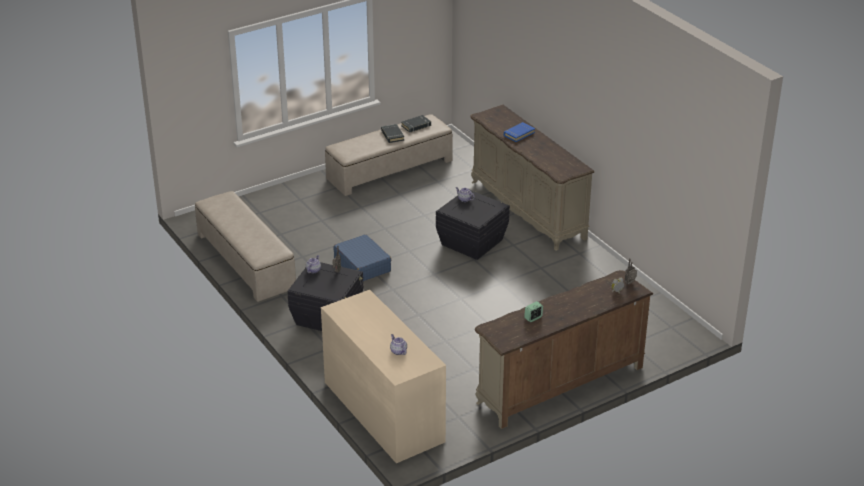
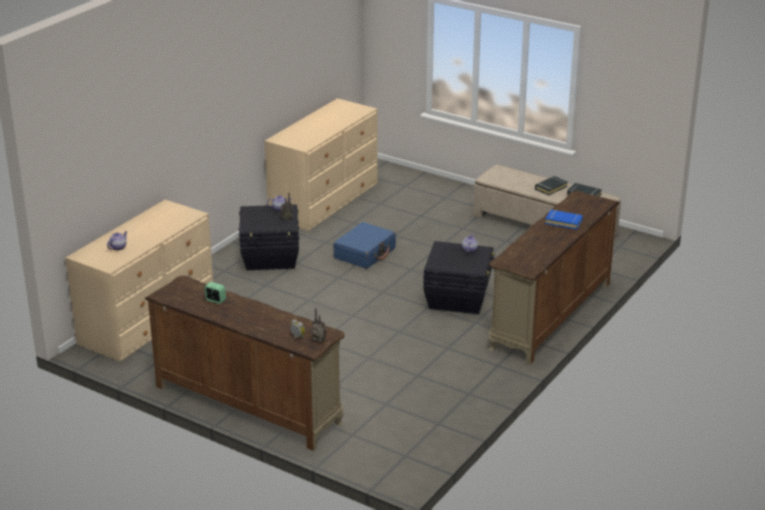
camera: 65 degrees right, 5 degrees down
(245, 260) = (324, 200): beige bench -> beige dresser

